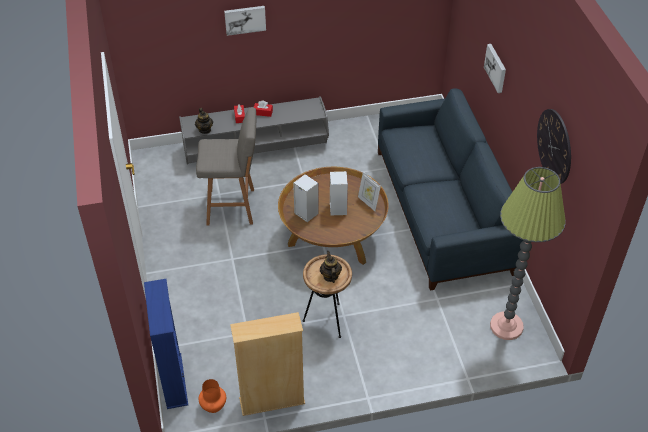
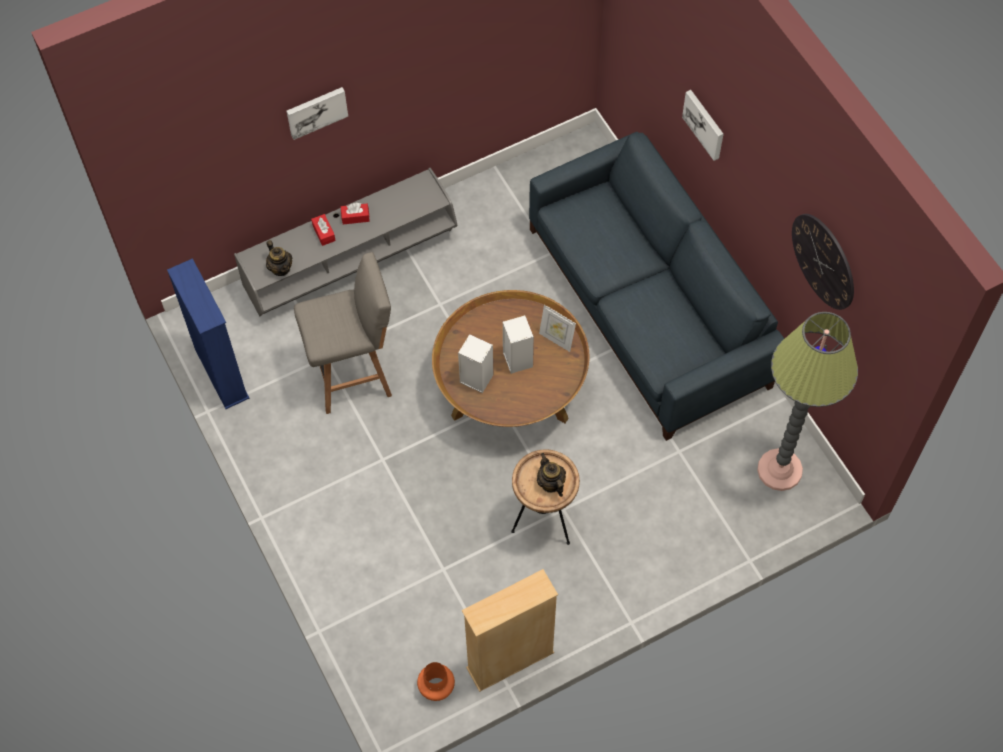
camera: 15 degrees left, 15 degrees up
(174, 381) = (371, 666): blue bookcase -> blue bookcase (221, 373)

